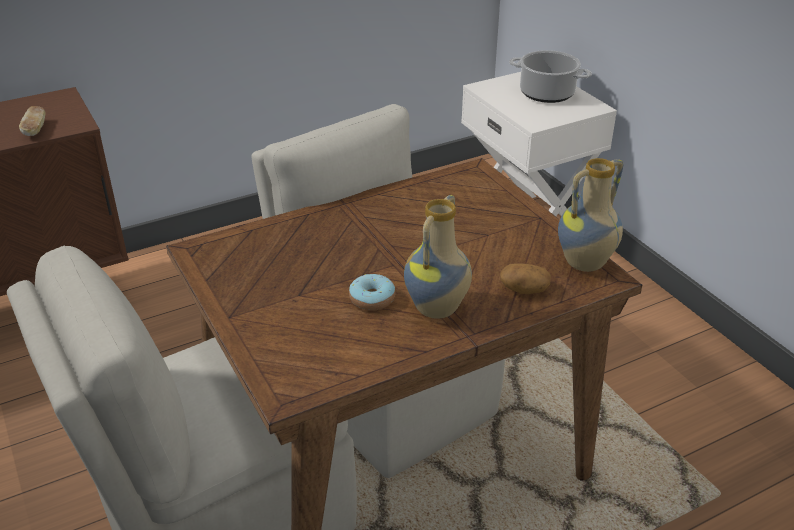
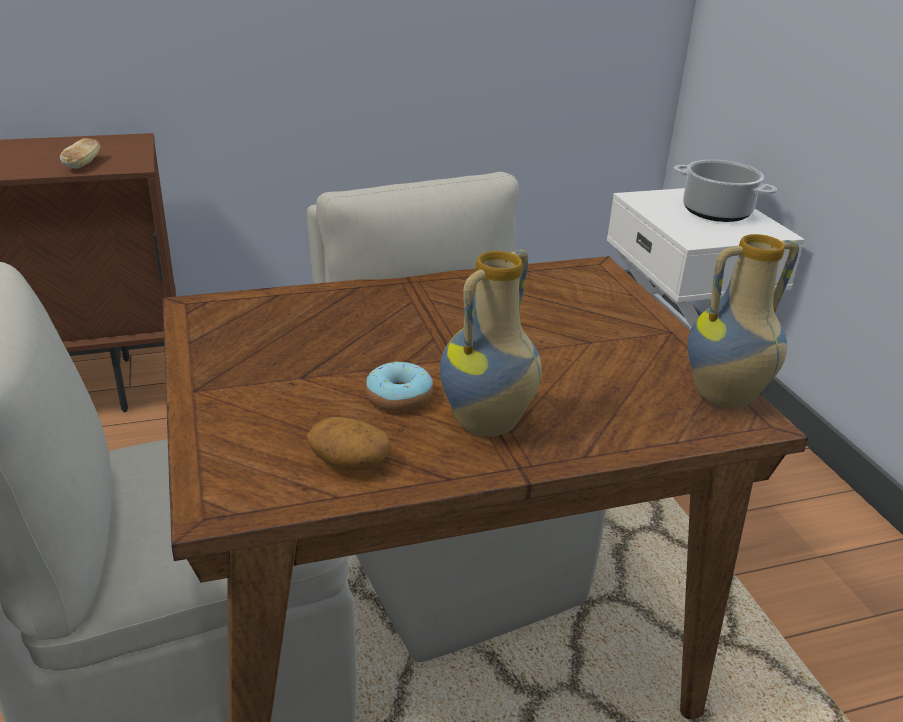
camera: 10 degrees right, 5 degrees down
(523, 289) = (623, 417): potato -> potato (348, 461)

